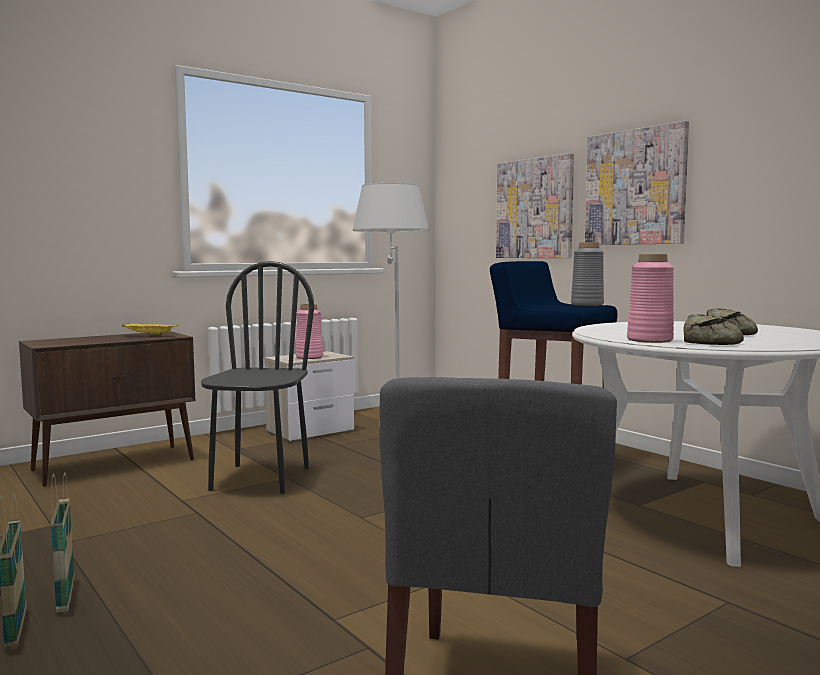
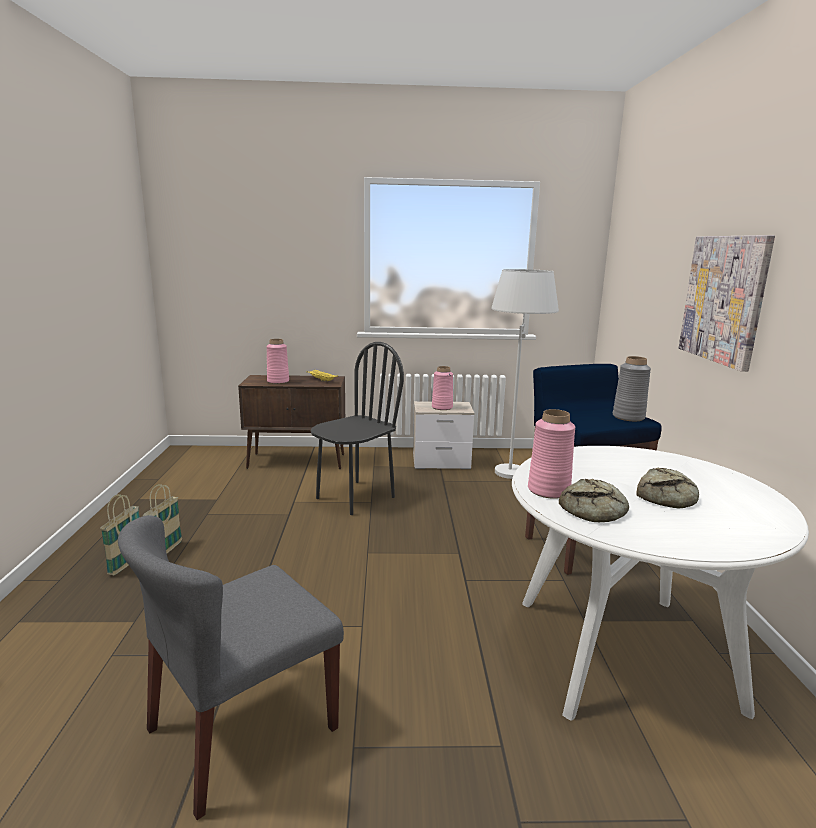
camera: 35 degrees right, 10 degrees up
(86, 341) = (278, 381): none -> pink vase
(534, 208) = (656, 300): picture -> none

